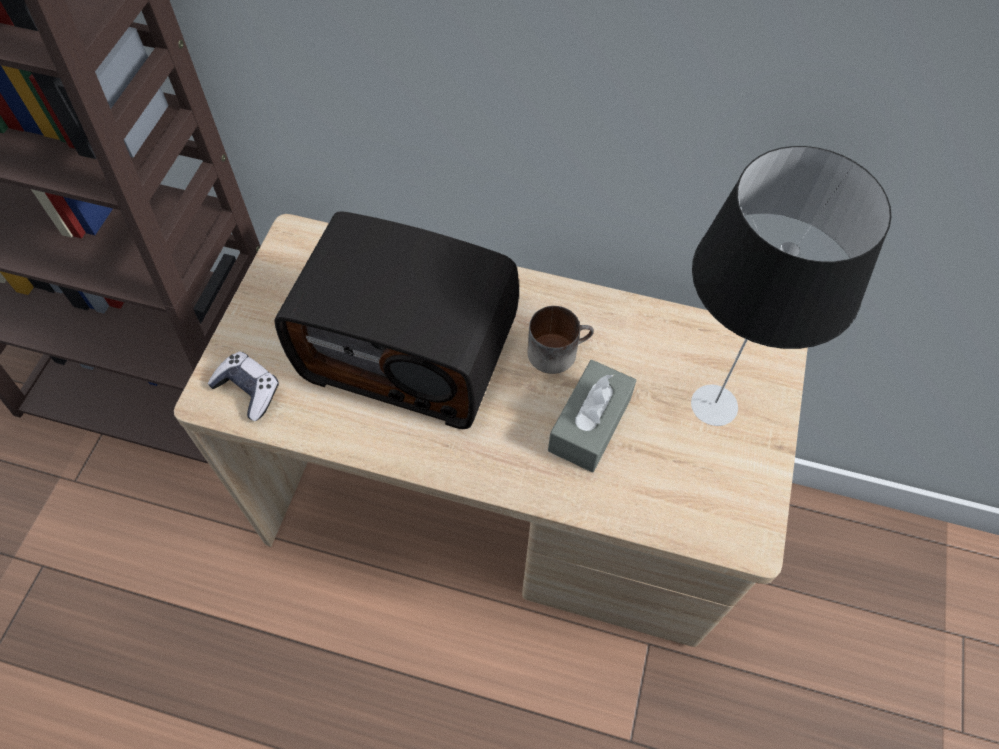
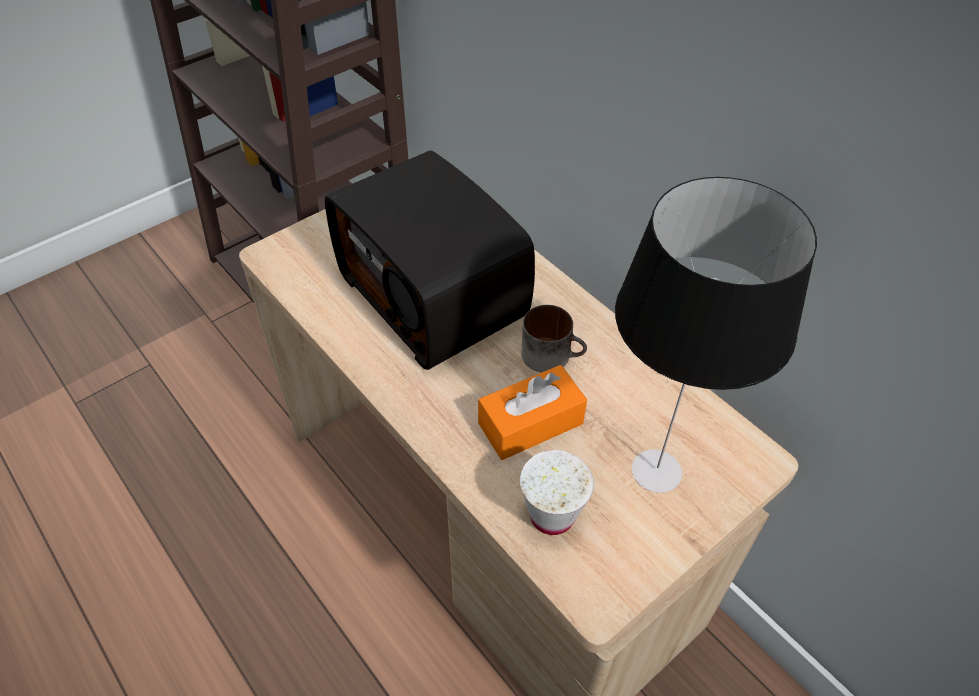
camera: 35 degrees right, 10 degrees down
(248, 390) = (299, 262): game controller -> none
(589, 424) = (530, 423): grey tissue box -> orange tissue box
(668, 494) = (552, 515): none -> white cup

